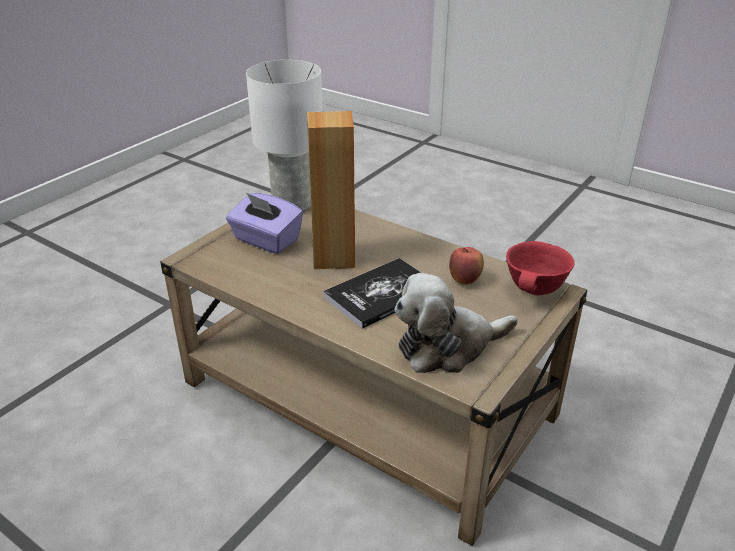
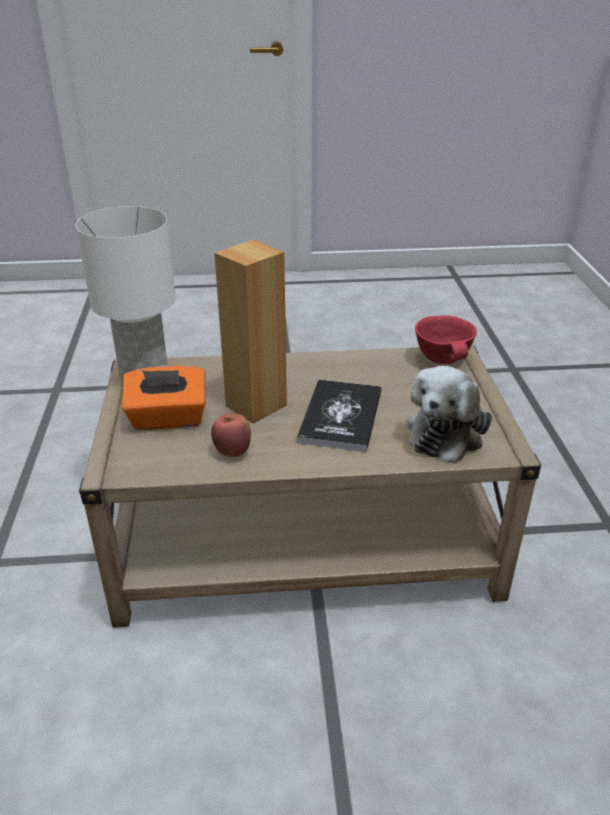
camera: 40 degrees left, 0 degrees up
(266, 240) = (168, 419): purple tissue box -> orange tissue box
(465, 280) = (386, 375): apple -> apple (233, 452)

